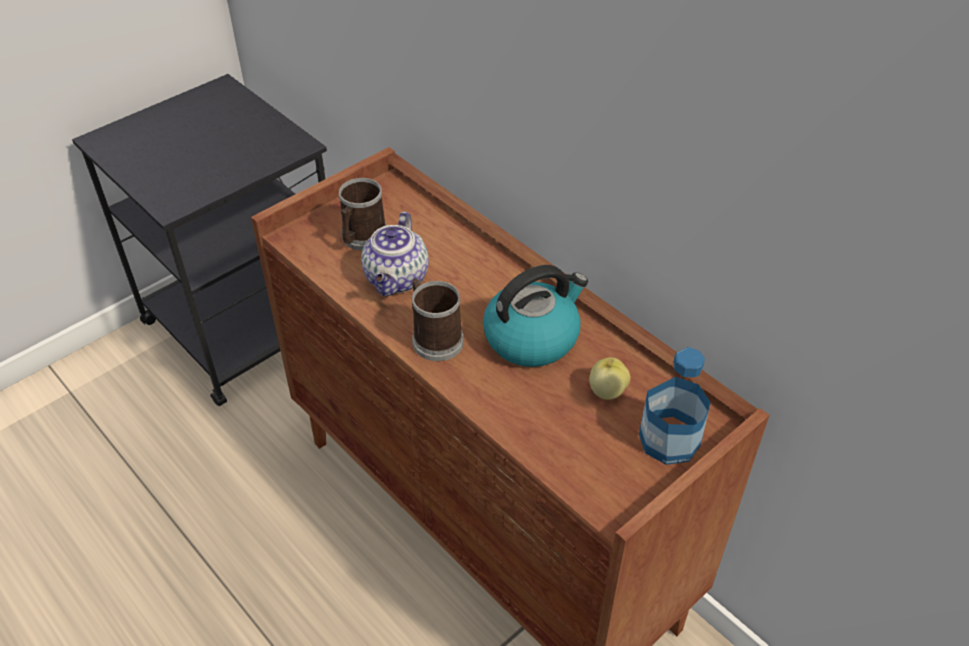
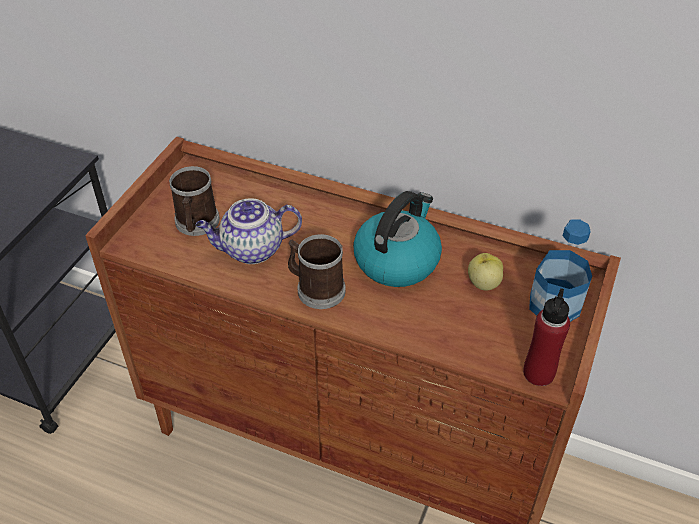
camera: 25 degrees left, 0 degrees up
(397, 280) = (251, 250): teapot -> teapot turned 90 degrees clockwise
(603, 503) = (538, 373): none -> red bottle

